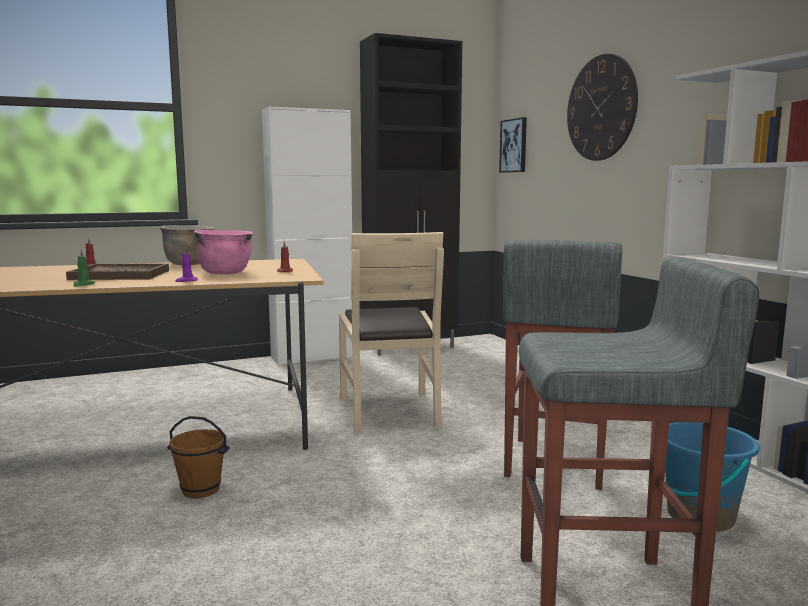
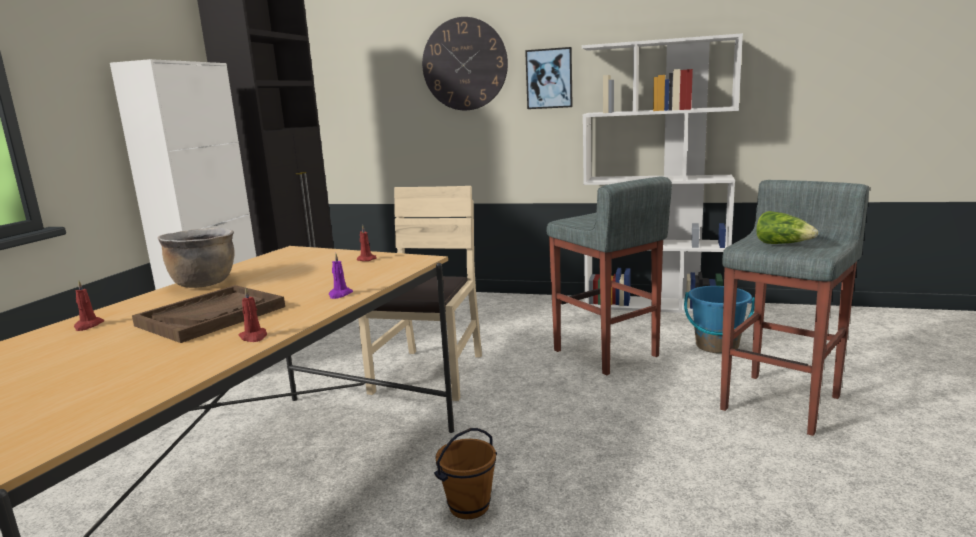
camera: 50 degrees left, 5 degrees up
(83, 285) = (254, 337): green candle -> red candle
(225, 273) = (318, 277): pink cooking pot -> none
(389, 411) = (430, 374): beige chair -> beige chair turned 105 degrees counterclockwise
(514, 145) = (344, 97): picture -> picture (549, 78)
(593, 345) = (783, 244): none -> lettuce

